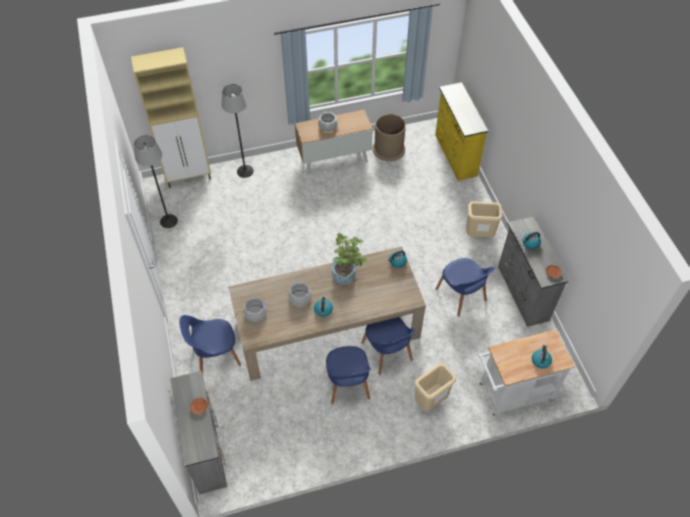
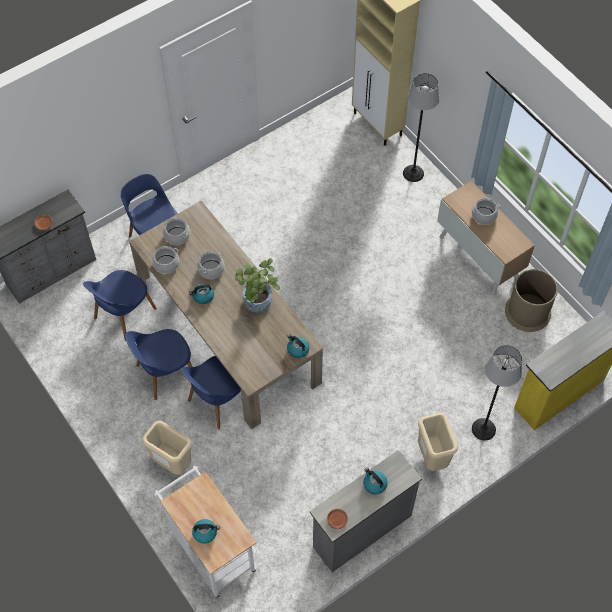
camera: 70 degrees right, 5 degrees up
(169, 221) = (308, 131): floor lamp -> floor lamp (483, 429)
(280, 328) = (166, 264): none -> cooking pot
(461, 296) = (328, 459): blue chair -> blue chair (124, 315)

